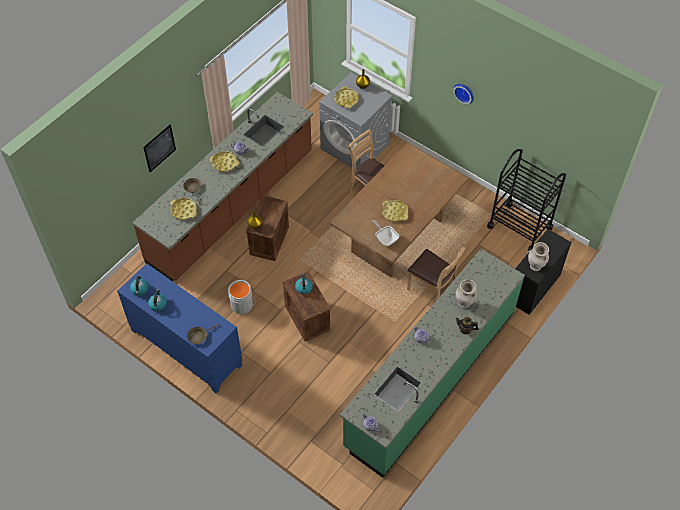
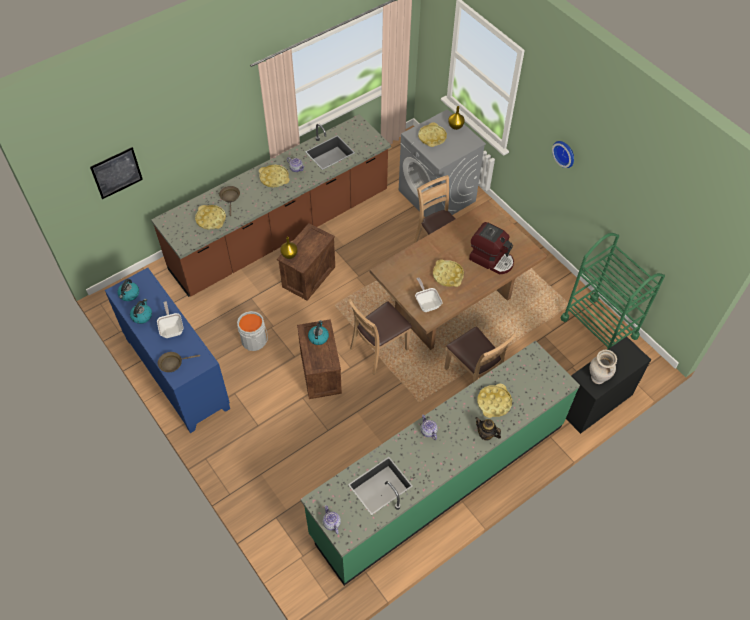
camera: 15 degrees right, 0 degrees up
(159, 148) = (199, 143): picture -> picture (116, 173)
(187, 308) = (172, 328): none -> frying pan
(348, 287) = (379, 349): none -> brown chair
(425, 191) = (491, 259): none -> coffee machine
(464, 304) = (494, 402): beige vase -> yellow tray
(519, 227) = (599, 327): black cart -> green cart

